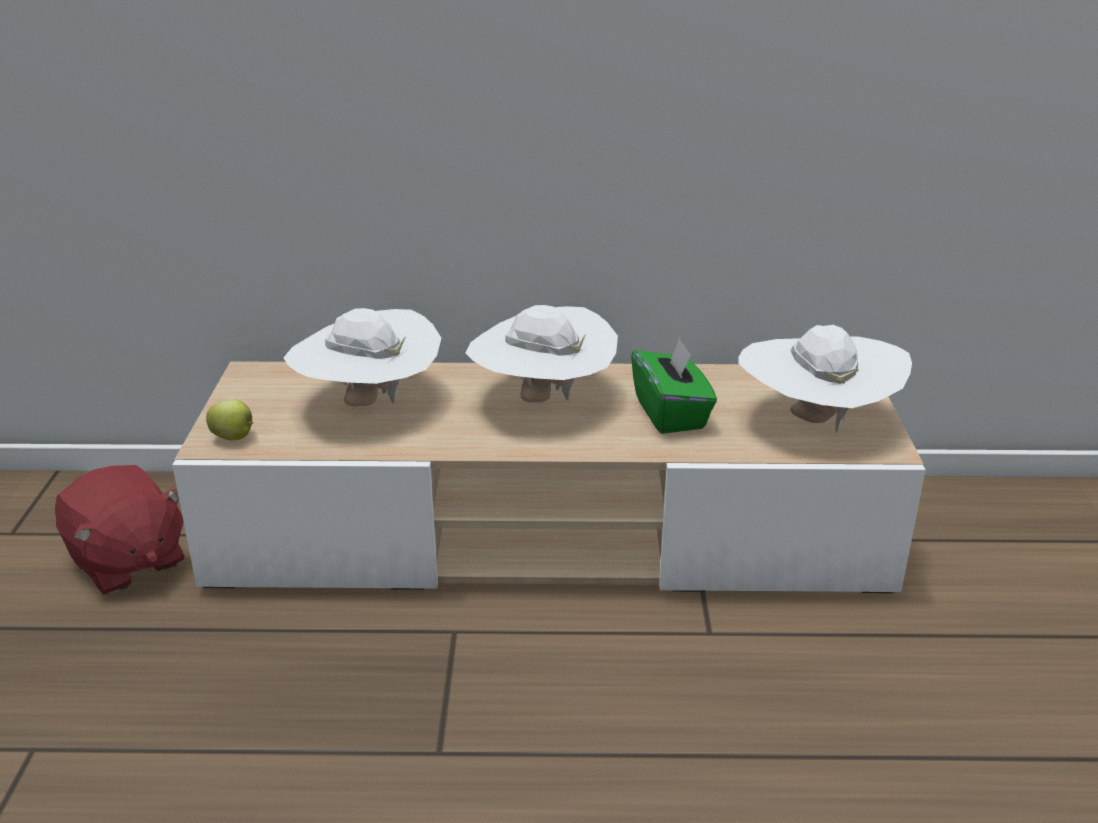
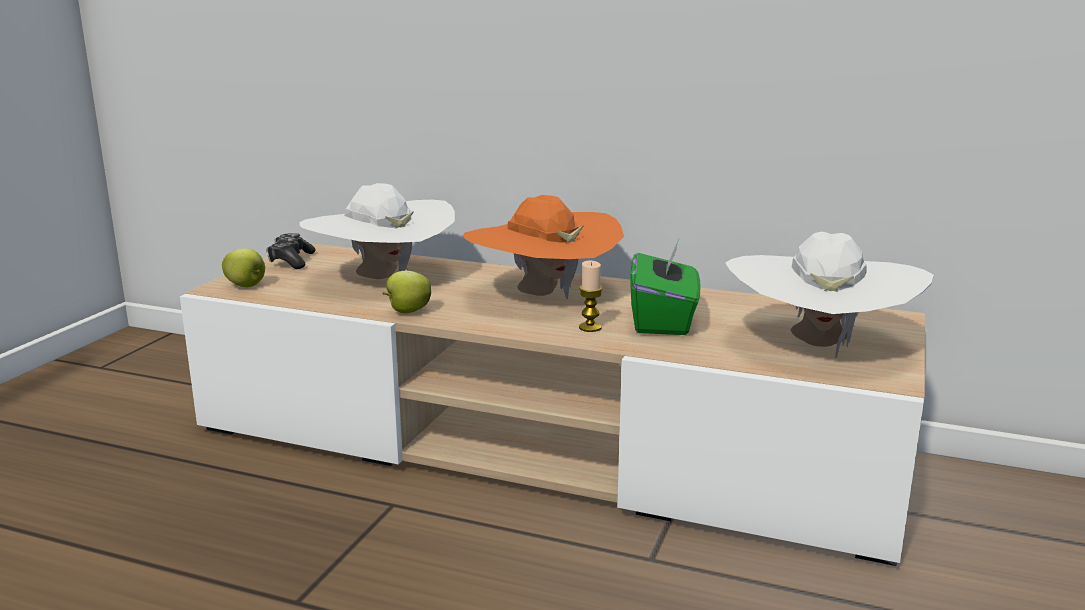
camera: 20 degrees right, 10 degrees down
(127, 562) = (165, 401): red plush toy -> none
(249, 392) = (291, 261): none -> game controller
(431, 444) = (407, 311): none -> apple
(542, 399) = (542, 295): white hat -> orange hat
(615, 434) = (590, 327): none -> candle

